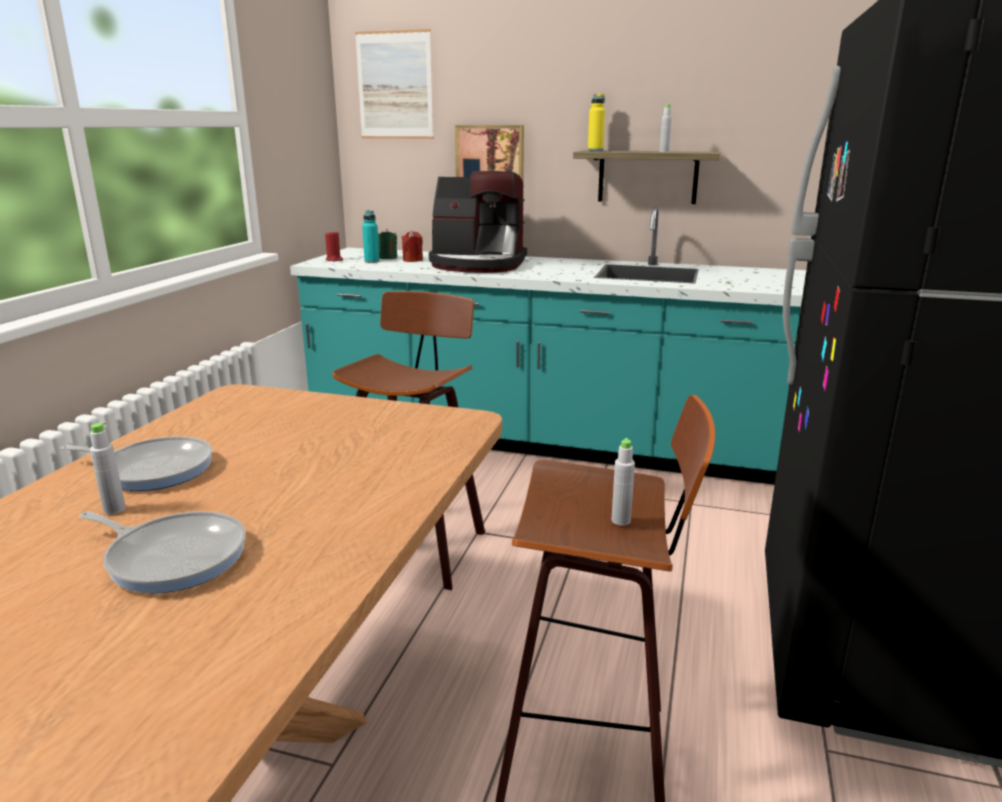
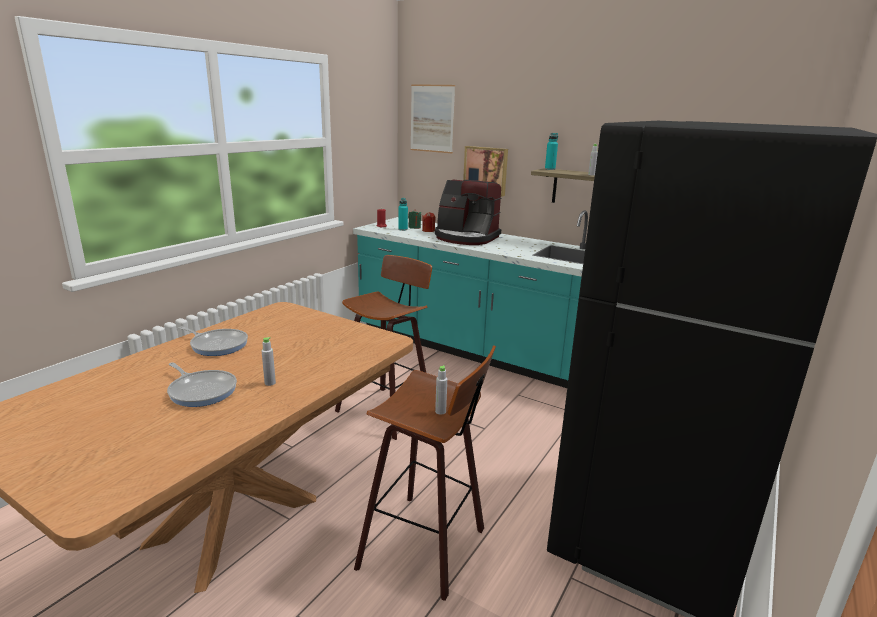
camera: 15 degrees right, 0 degrees up
(114, 510) = (189, 363): grey bottle -> grey bottle (270, 383)
(595, 150) = (550, 169): yellow bottle -> turquoise bottle

